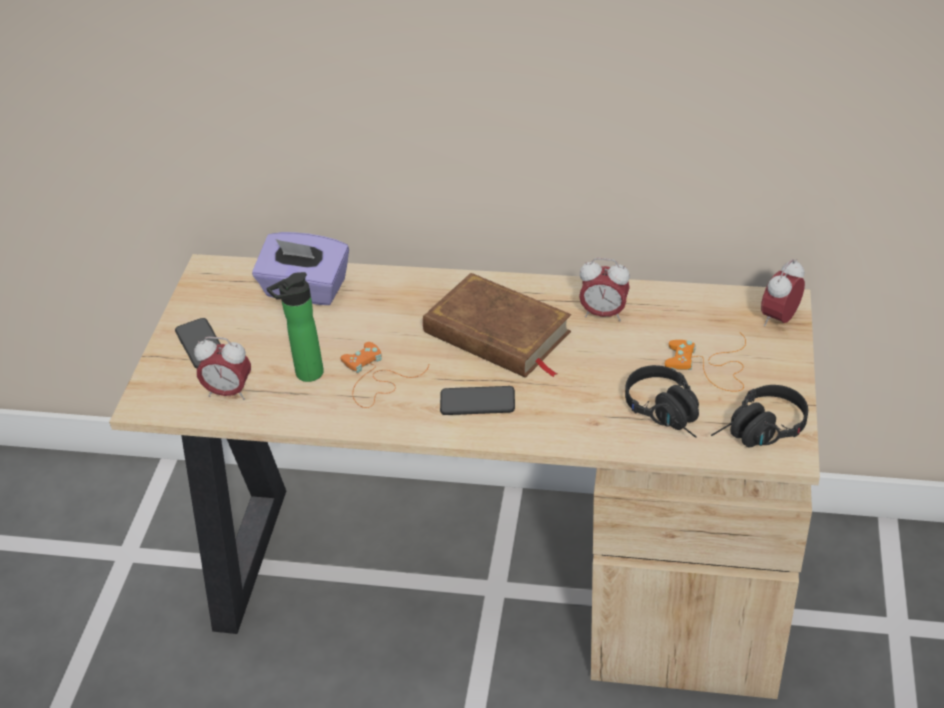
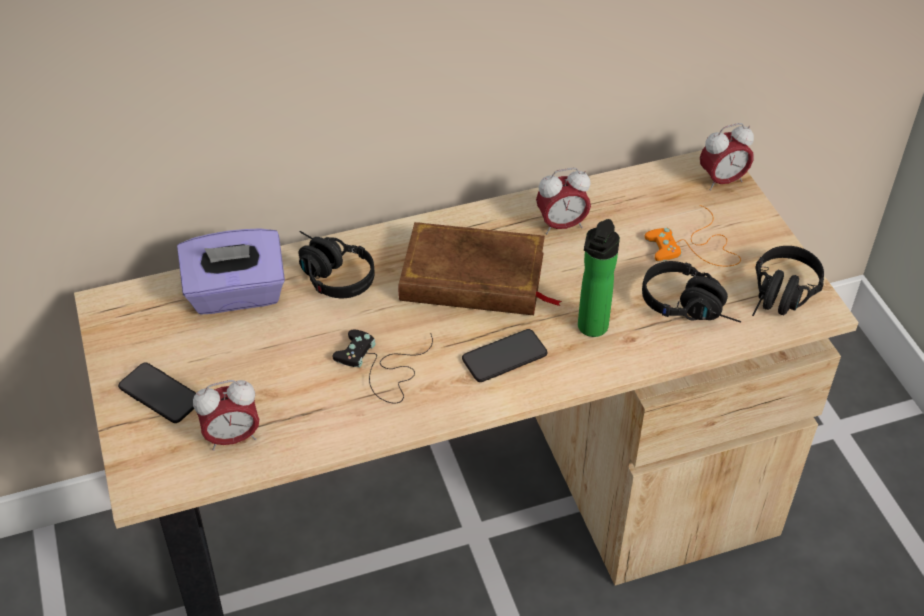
camera: 30 degrees left, 5 degrees up
(305, 375) = (305, 388): bottle -> bottle (591, 329)
(375, 379) = (382, 368): orange game controller -> black game controller
(385, 296) = (329, 274): none -> black headphones
(779, 319) = (722, 181): alarm clock -> alarm clock turned 120 degrees counterclockwise

